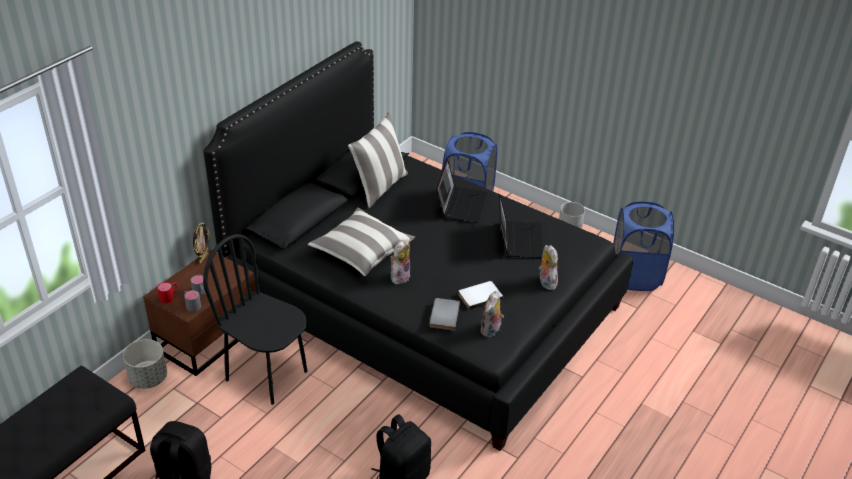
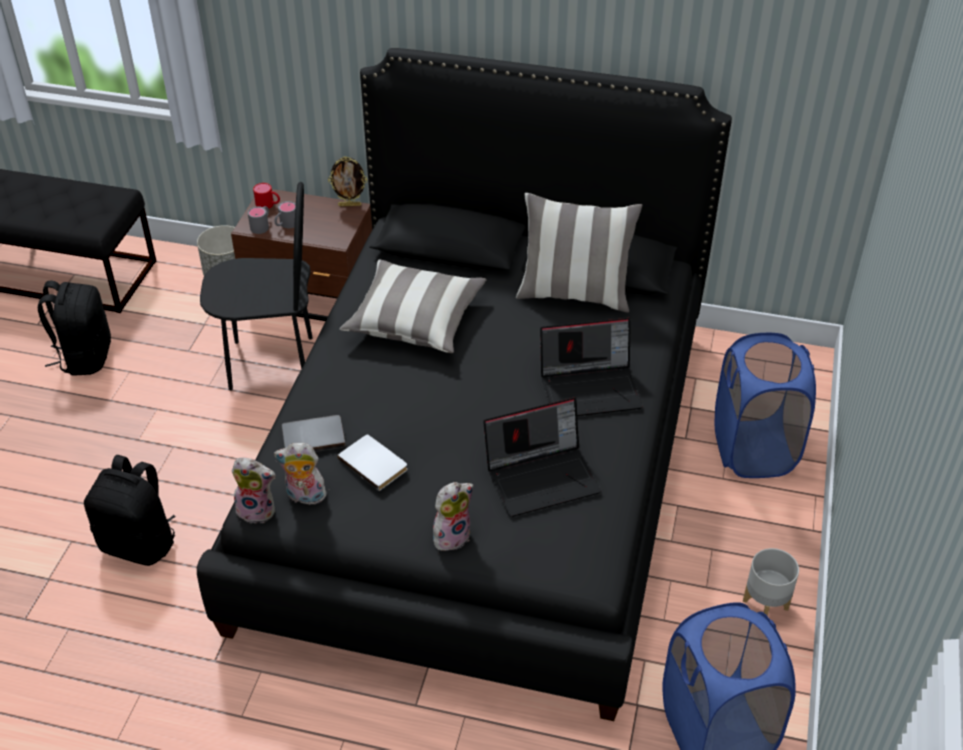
camera: 70 degrees right, 5 degrees up
(267, 375) = (271, 363): black chair -> black chair turned 75 degrees clockwise
(399, 276) = (380, 371): plush toy -> plush toy (258, 510)

